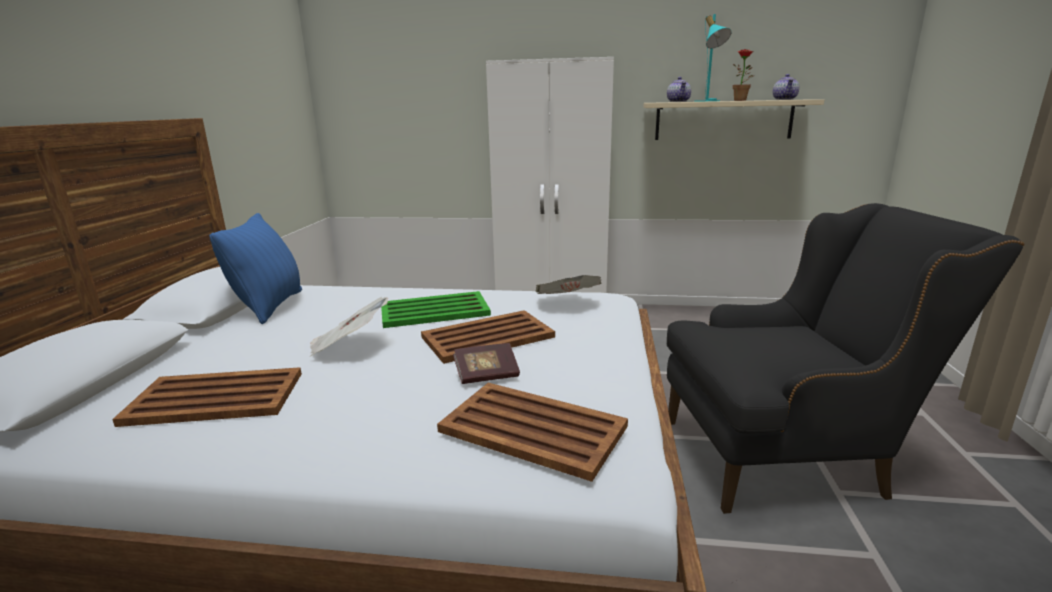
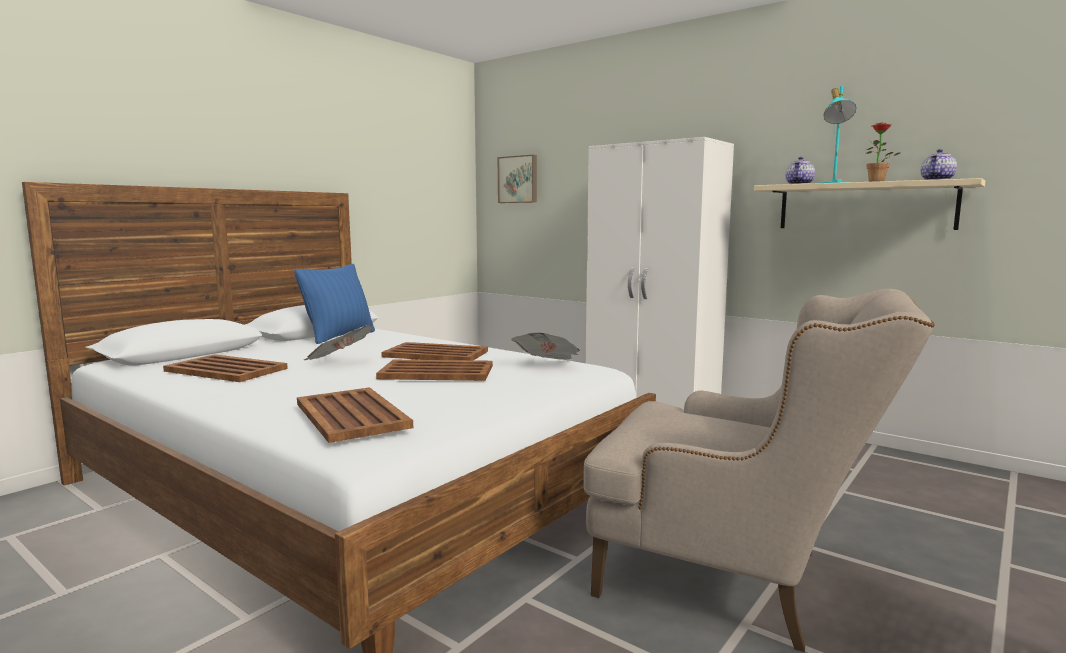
camera: 30 degrees right, 10 degrees down
(371, 92) = (518, 179): none -> picture
(433, 311) = (435, 354): green tray -> brown tray
(487, 375) = (386, 388): book -> none
(789, 454) = (736, 580): black armchair -> beige armchair

